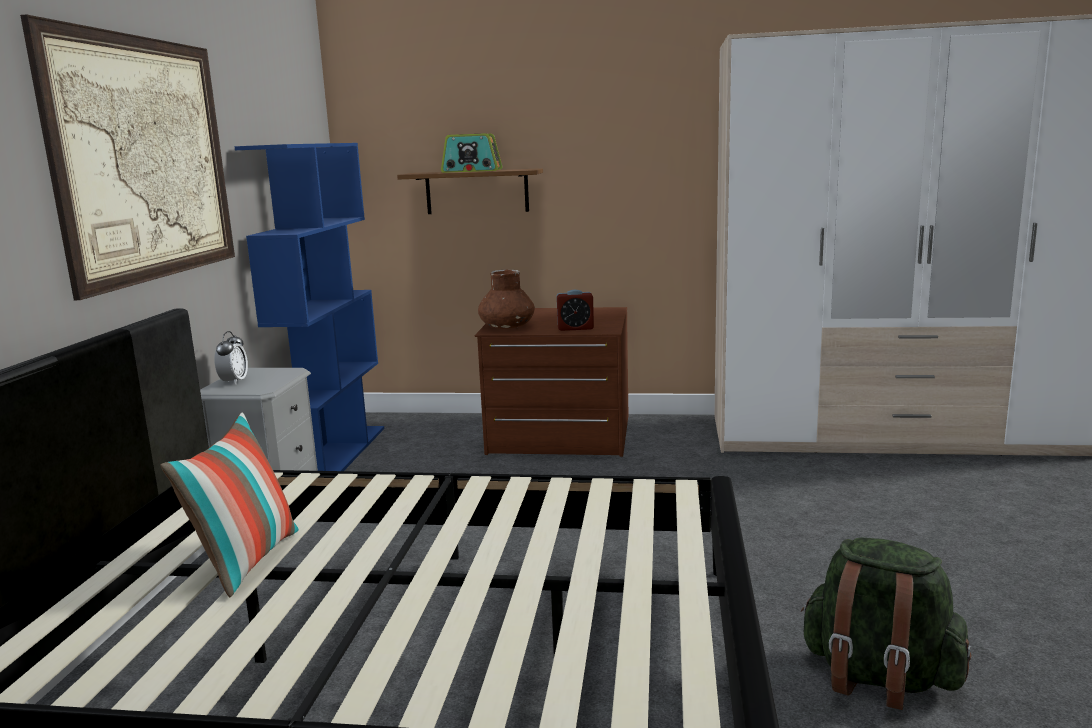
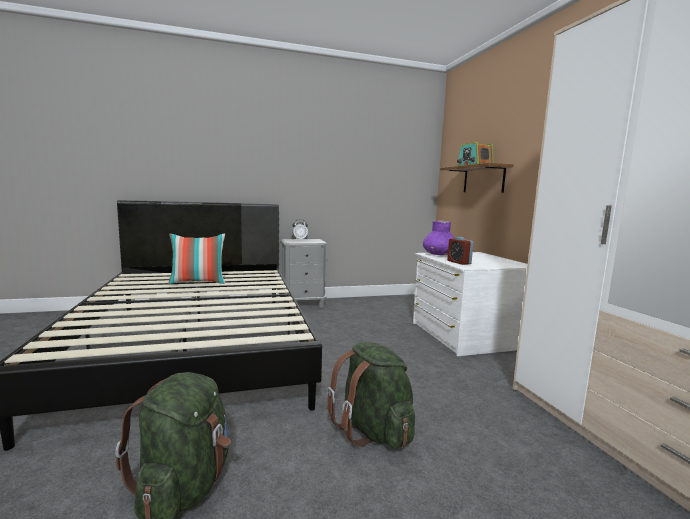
camera: 65 degrees right, 5 degrees down
(145, 159) = (279, 148): picture -> none
(335, 455) = (377, 299): blue bookcase -> none
(507, 327) = (438, 254): brown vase -> purple vase
(559, 435) = (465, 335): brown dresser -> white dresser
(783, 543) = (373, 430): none -> green backpack

